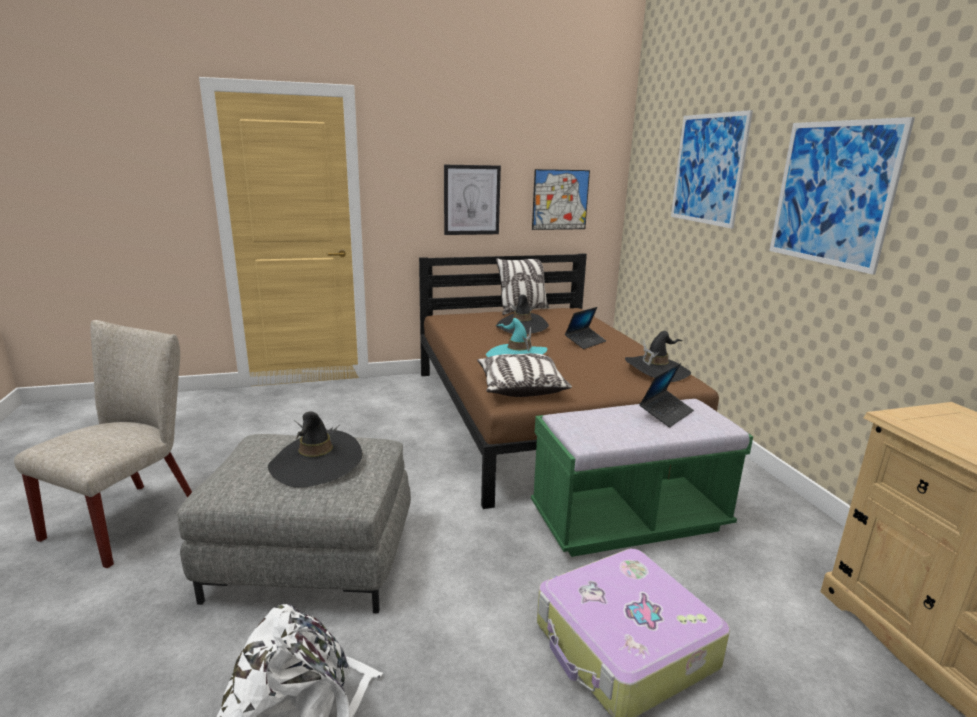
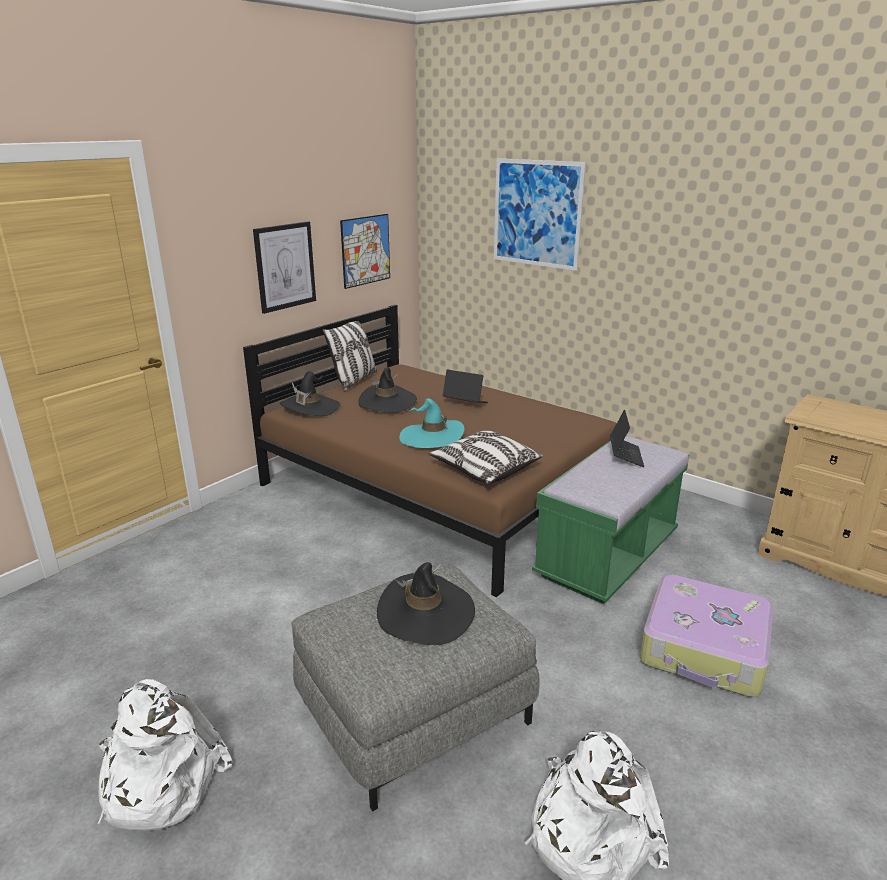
camera: 35 degrees left, 5 degrees up
(132, 517) = (159, 781): beige chair -> white backpack
(585, 342) = (465, 403): laptop -> laptop turned 75 degrees counterclockwise
(656, 370) = (557, 416): black hat -> black hat (310, 408)
(832, 193) = (683, 241): picture -> none

